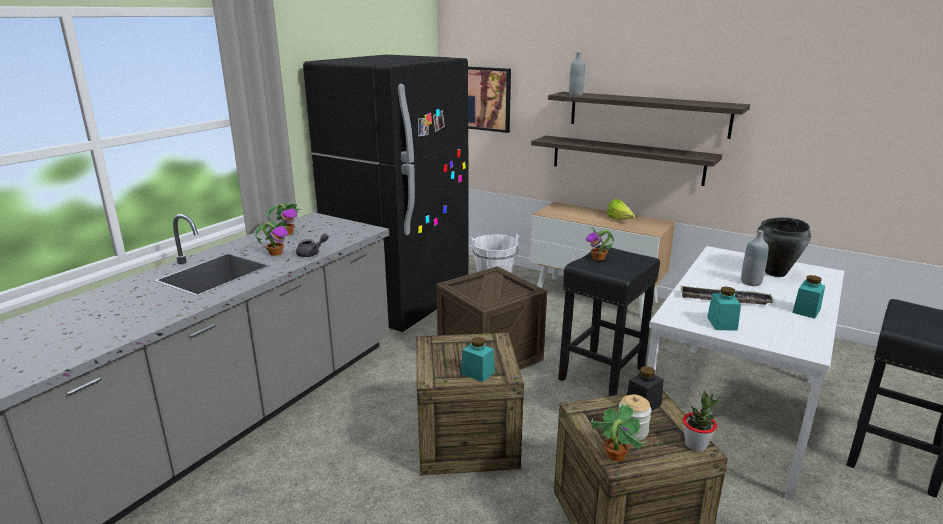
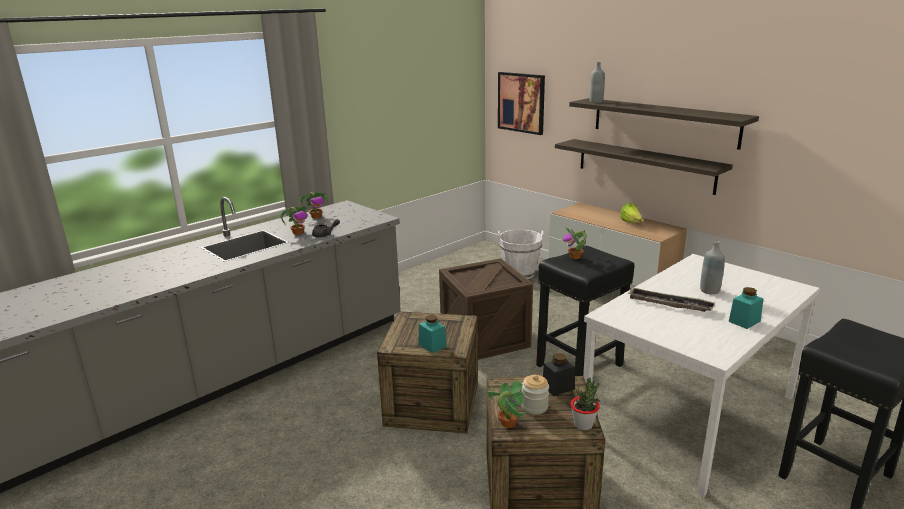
camera: 15 degrees right, 0 degrees up
(400, 303) = (427, 285): black fridge -> none
(722, 323) = (650, 324): turquoise jar -> none
(776, 273) = (743, 284): black cooking pot -> none

